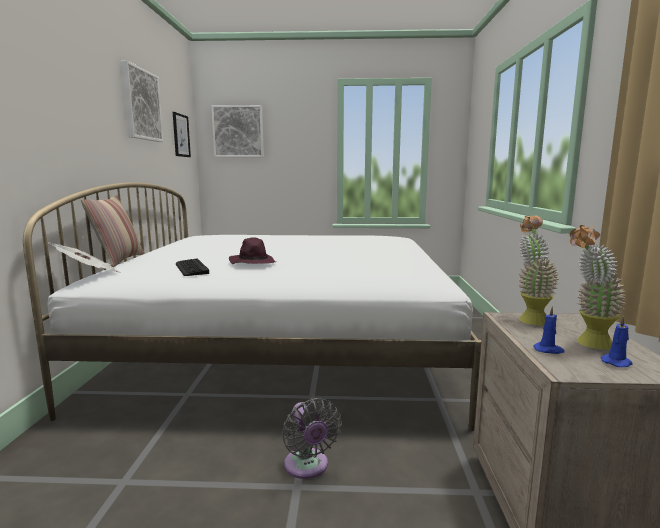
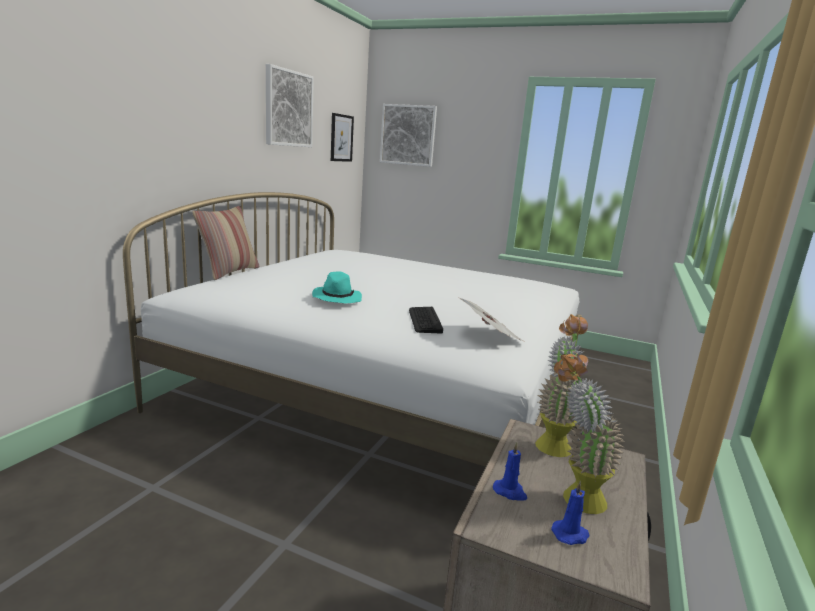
camera: 20 degrees right, 5 degrees up
(88, 274) = (183, 285): newspaper -> newspaper (489, 337)
(191, 268) = (272, 295): keyboard -> keyboard (424, 320)
(252, 263) = (336, 298): purple hat -> turquoise hat
(307, 467) = (308, 528): grey fan -> none

